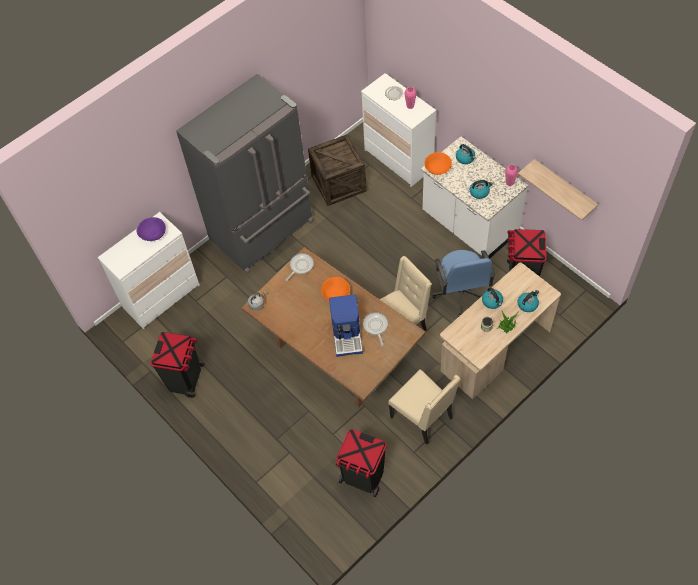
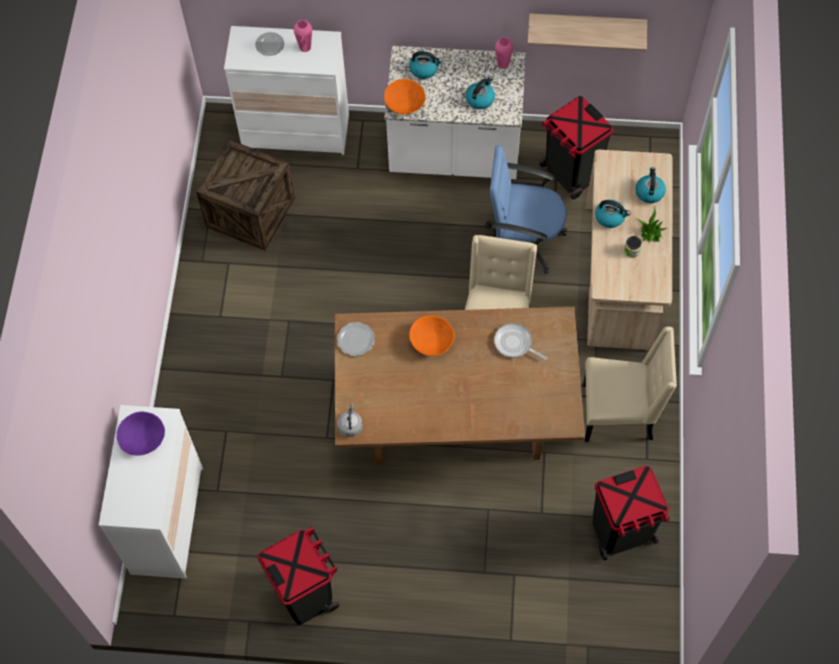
camera: 45 degrees left, 5 degrees up
(264, 232) = (217, 340): grey fridge -> none
(300, 266) = (355, 340): frying pan -> plate
(347, 334) = (492, 377): coffee machine -> none
(460, 293) = (523, 240): blue office chair -> blue office chair turned 150 degrees clockwise

